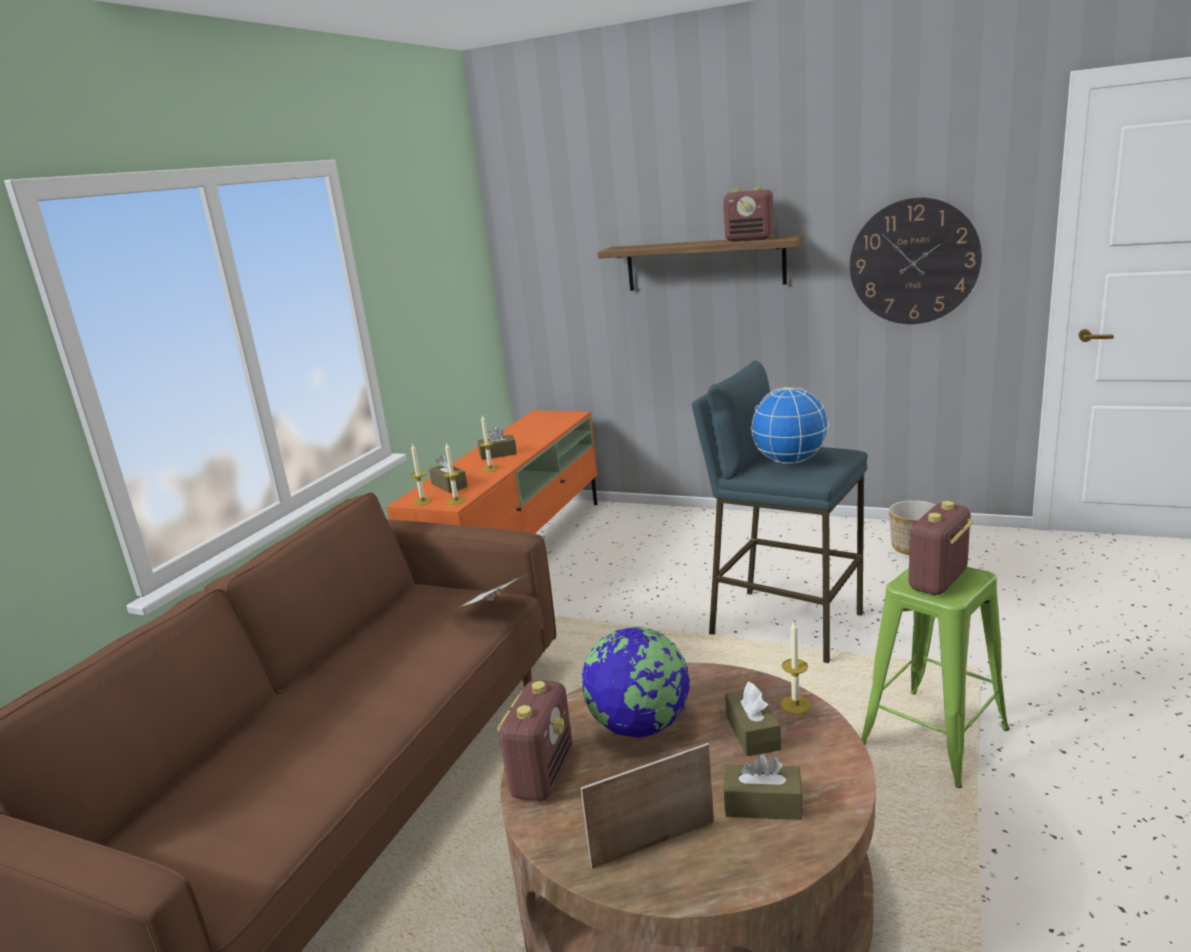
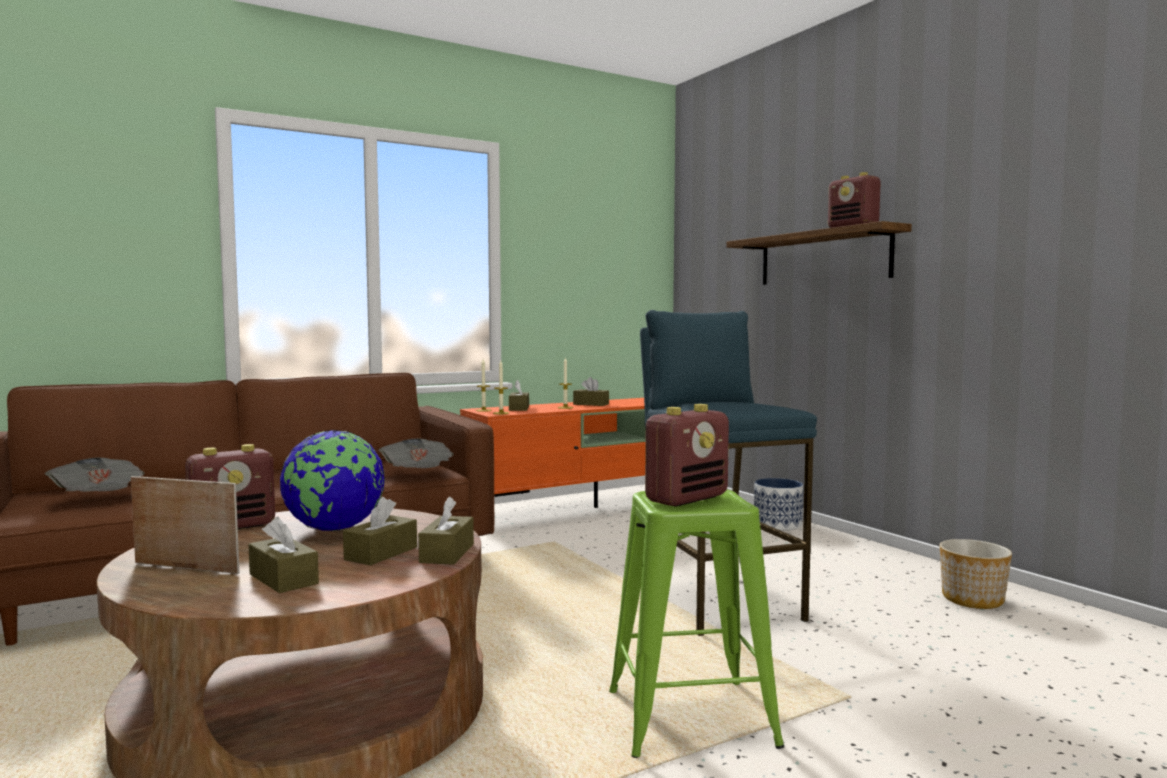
camera: 35 degrees right, 15 degrees down
(219, 820) = (99, 499): none -> newspaper
(693, 520) = (777, 525): none -> planter
(790, 461) = (718, 403): globe -> none
(795, 705) = (447, 553): candle -> brown tissue box
(914, 262) = (1024, 250): wall clock -> none
(938, 581) = (687, 499): radio -> radio turned 150 degrees clockwise

